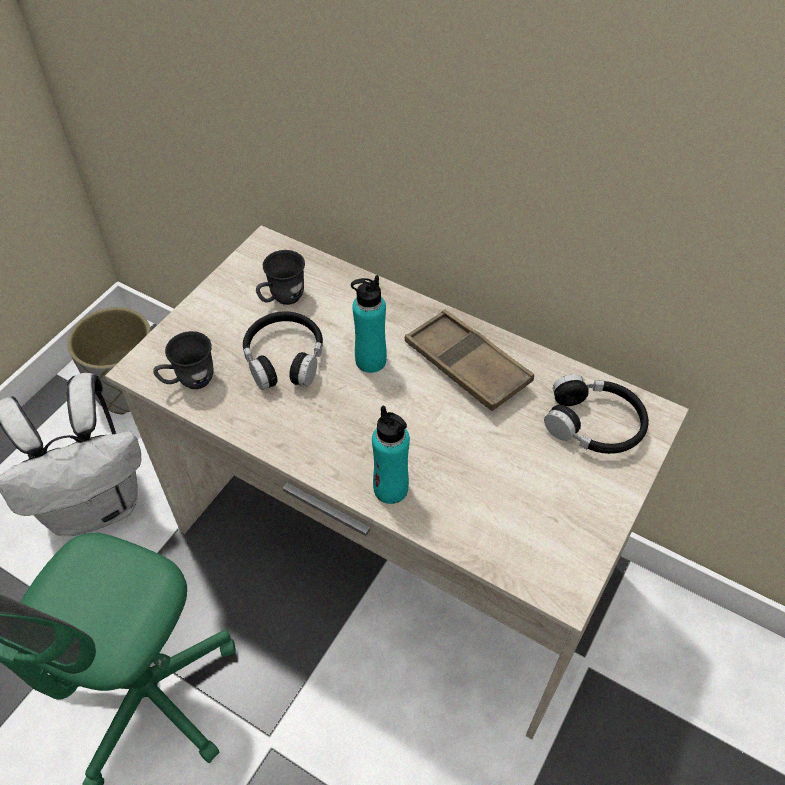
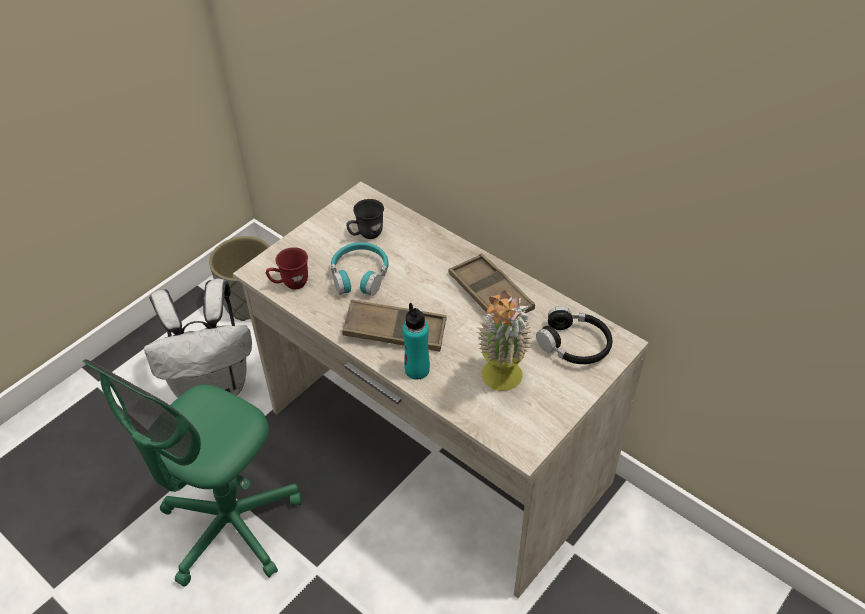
camera: 10 degrees right, 5 degrees down
(189, 381) = (290, 284): grey mug -> red mug
(284, 358) = (359, 275): black headphones -> turquoise headphones
(349, 434) = (395, 331): none -> brown tray
(370, 360) = (421, 283): turquoise bottle -> none
(510, 495) = (501, 383): none -> potted plant

